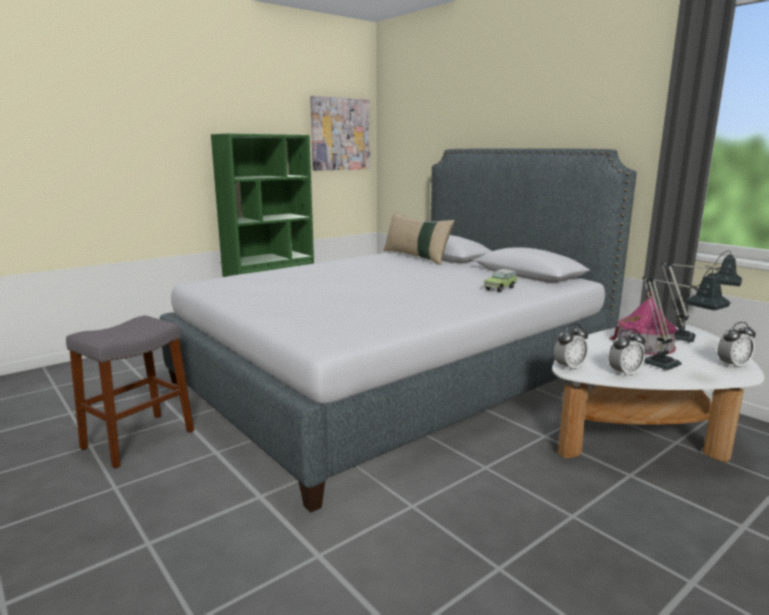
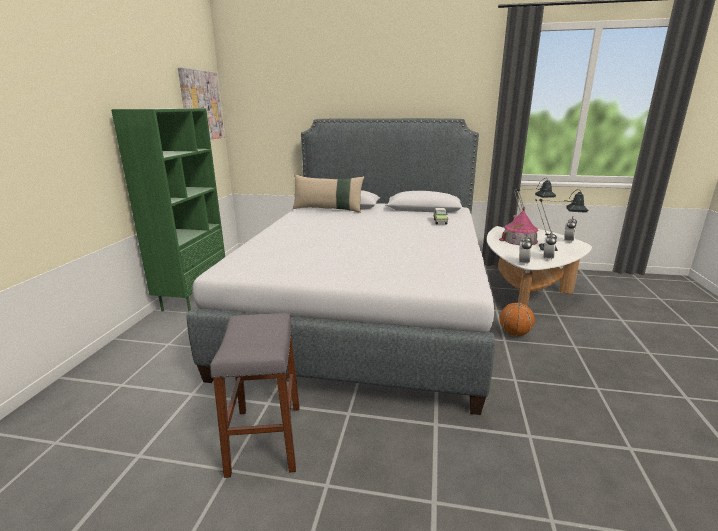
camera: 40 degrees left, 5 degrees up
(514, 467) = (514, 333): none -> basketball

